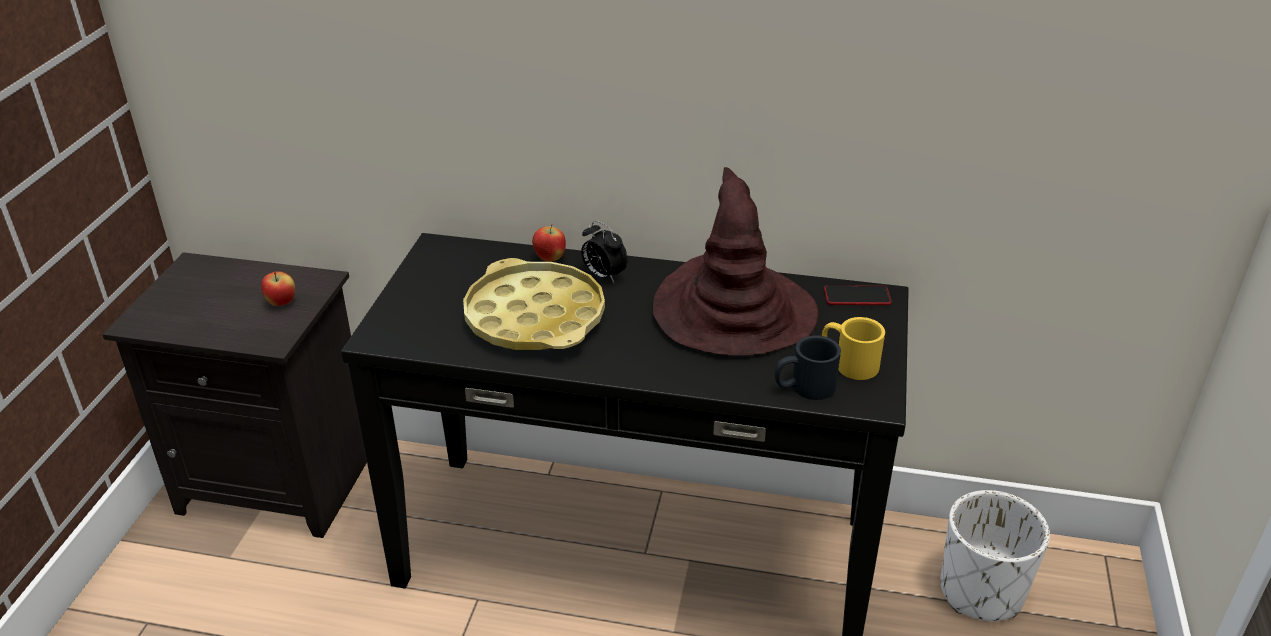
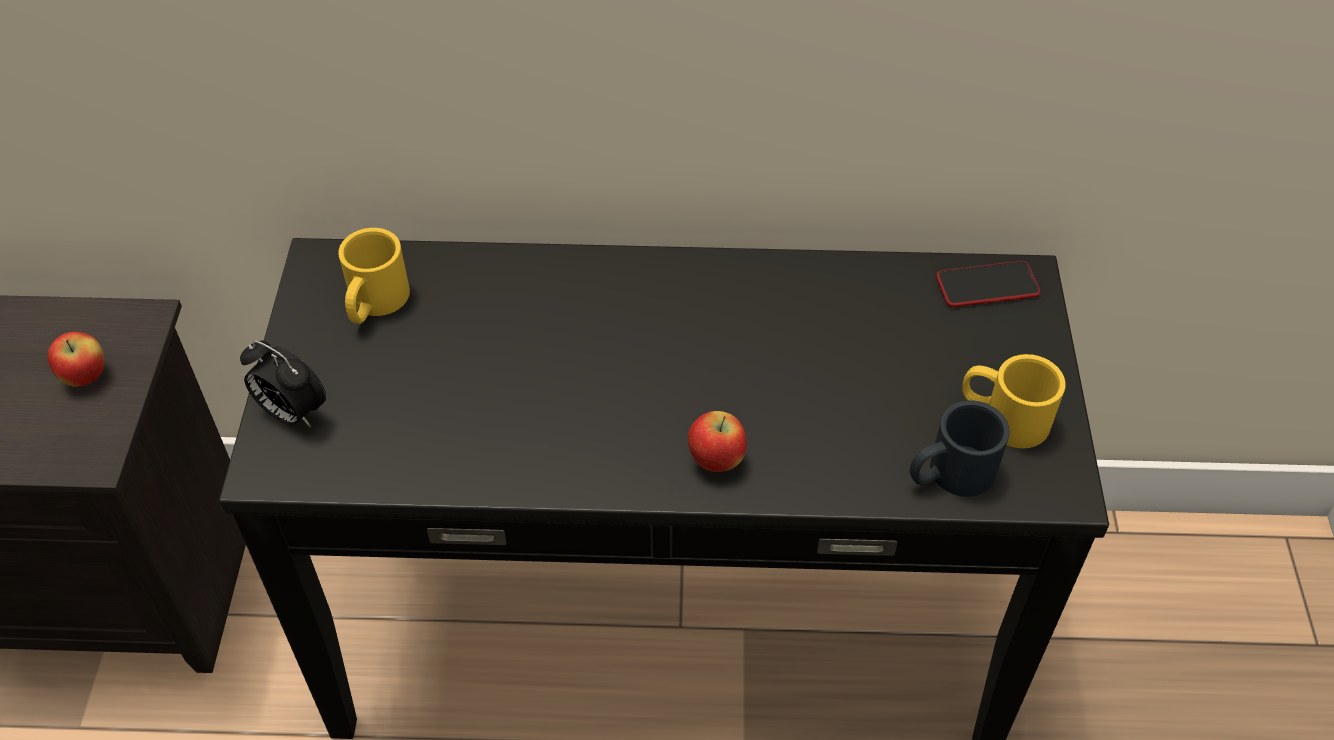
camera: 10 degrees left, 15 degrees up
(462, 268) = (374, 304): none -> yellow mug
(535, 317) = (513, 390): yellow tray -> none
(550, 259) = (508, 268): apple -> apple (716, 460)
(603, 276) = (599, 293): alarm clock -> alarm clock (291, 412)
(733, 312) = (812, 339): brown hat -> none
(981, 592) = (1138, 619): white planter -> none

